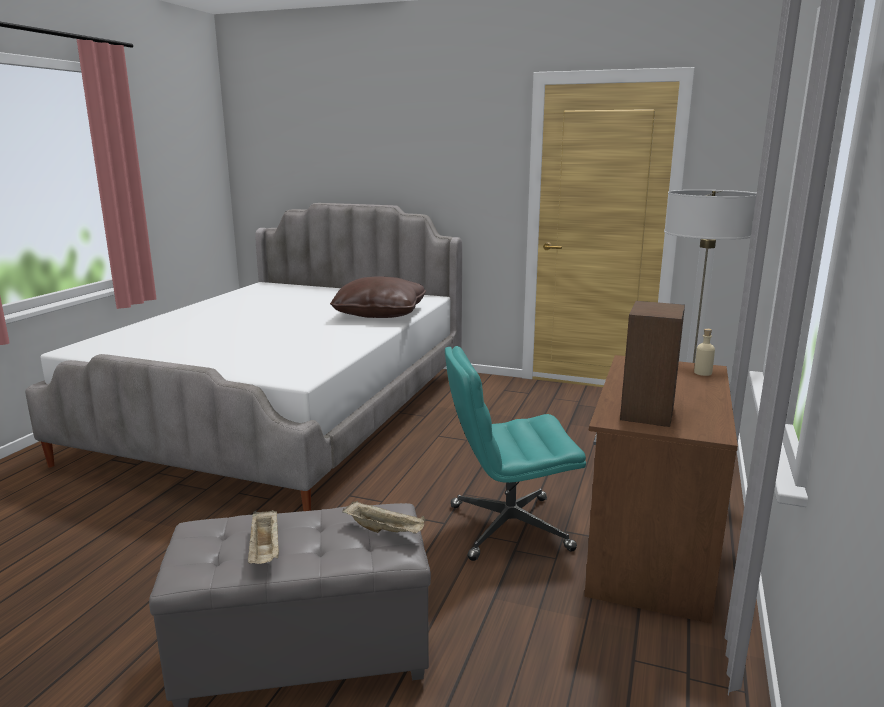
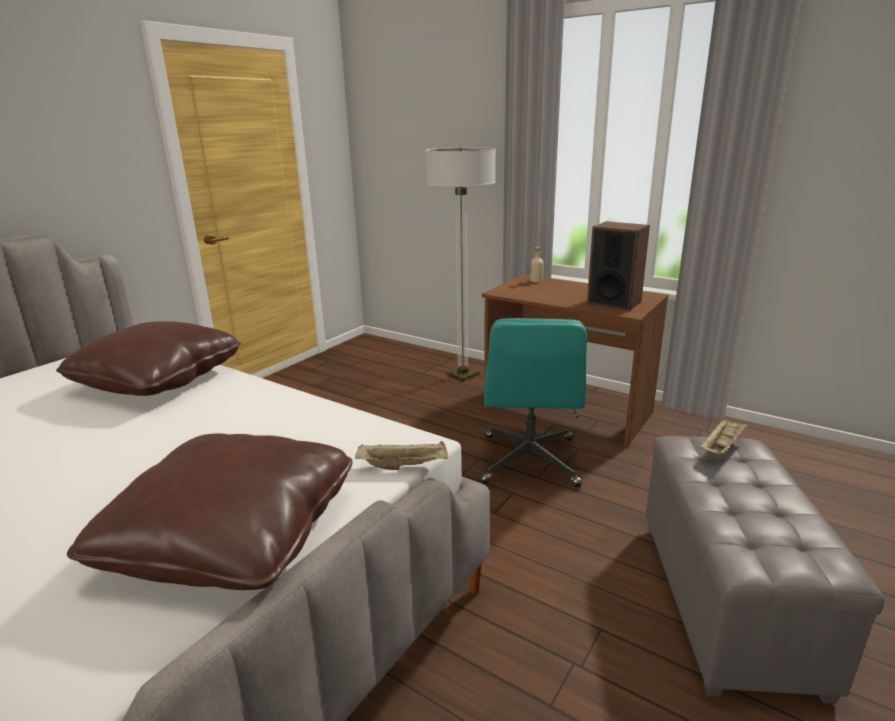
camera: 75 degrees left, 5 degrees up
(205, 357) = (233, 536): none -> brown pillow
(265, 550) = (778, 511): beige tray -> beige tray (404, 466)

